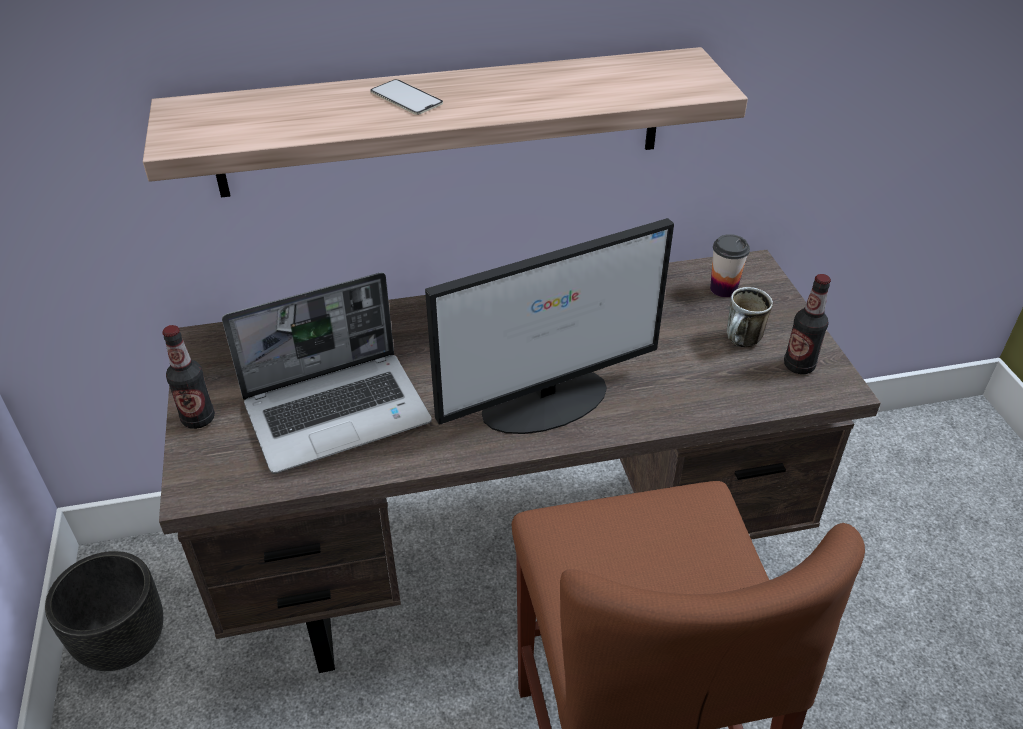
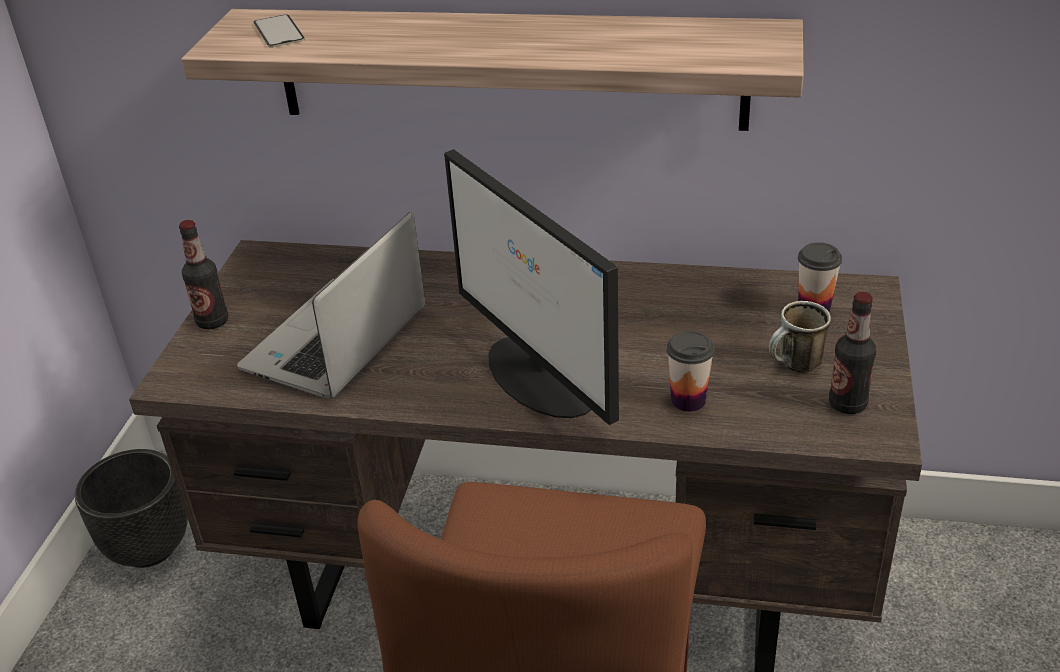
camera: 25 degrees right, 5 degrees down
(339, 412) = (336, 343): laptop -> laptop turned 120 degrees clockwise
(406, 98) = (449, 33): phone -> phone (279, 32)
(547, 400) = (542, 377): monitor -> monitor turned 60 degrees clockwise
(679, 392) = (688, 400): none -> cup

